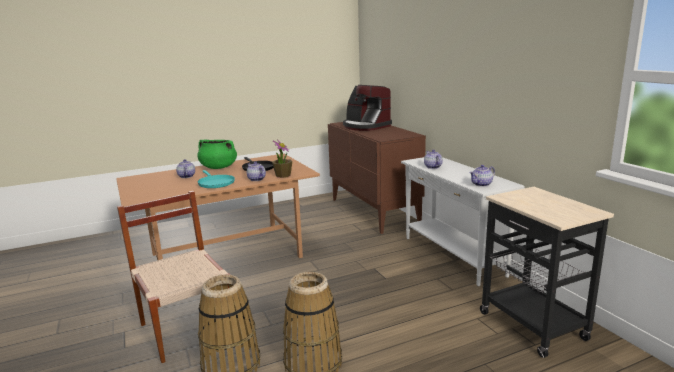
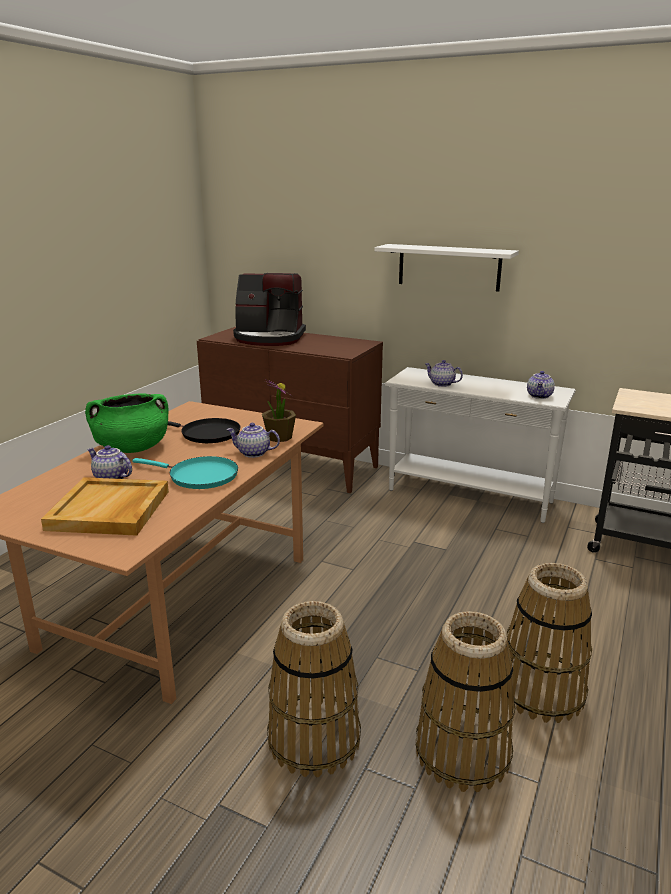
camera: 40 degrees left, 5 degrees up
(160, 187) = (110, 510): none -> beige tray
(187, 328) = (314, 738): chair -> basket
(457, 84) = (449, 267): none -> white shelf

